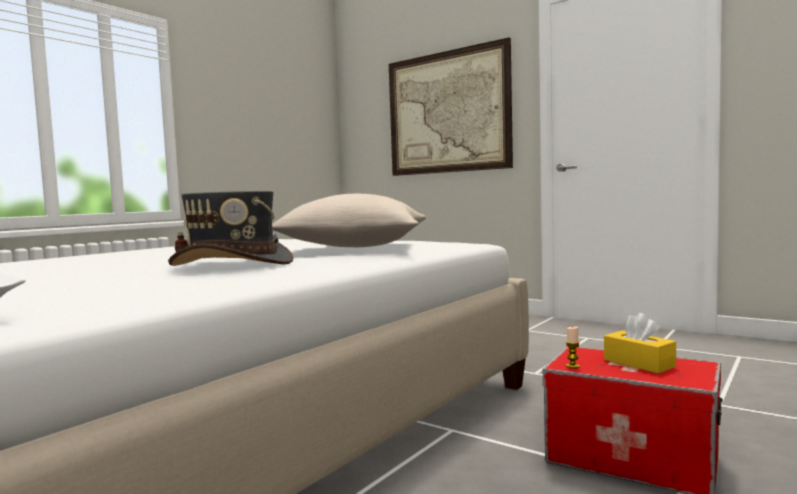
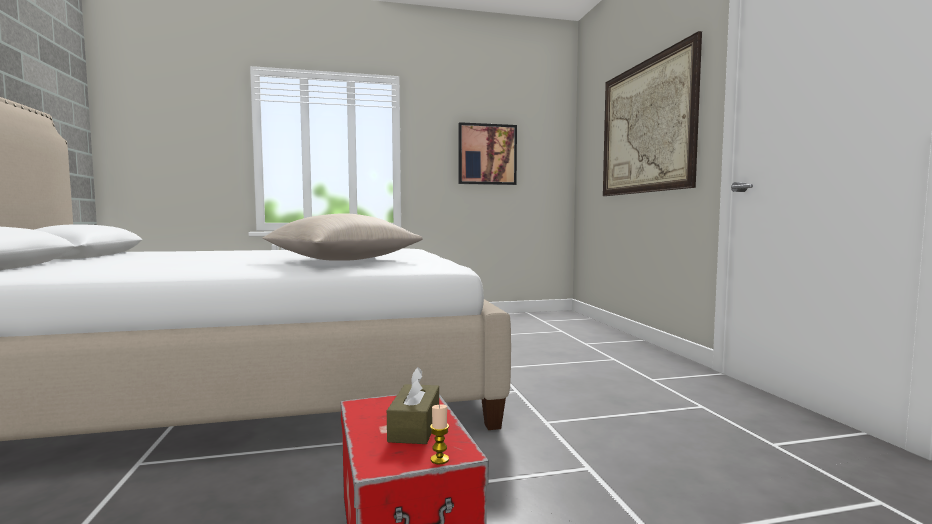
camera: 40 degrees right, 0 degrees up
(232, 264) = (213, 263): grey hat -> none
(265, 127) = (487, 154): none -> picture
(572, 366) = (362, 407): candle -> candle (439, 459)
(638, 363) = (415, 427): yellow tissue box -> brown tissue box

